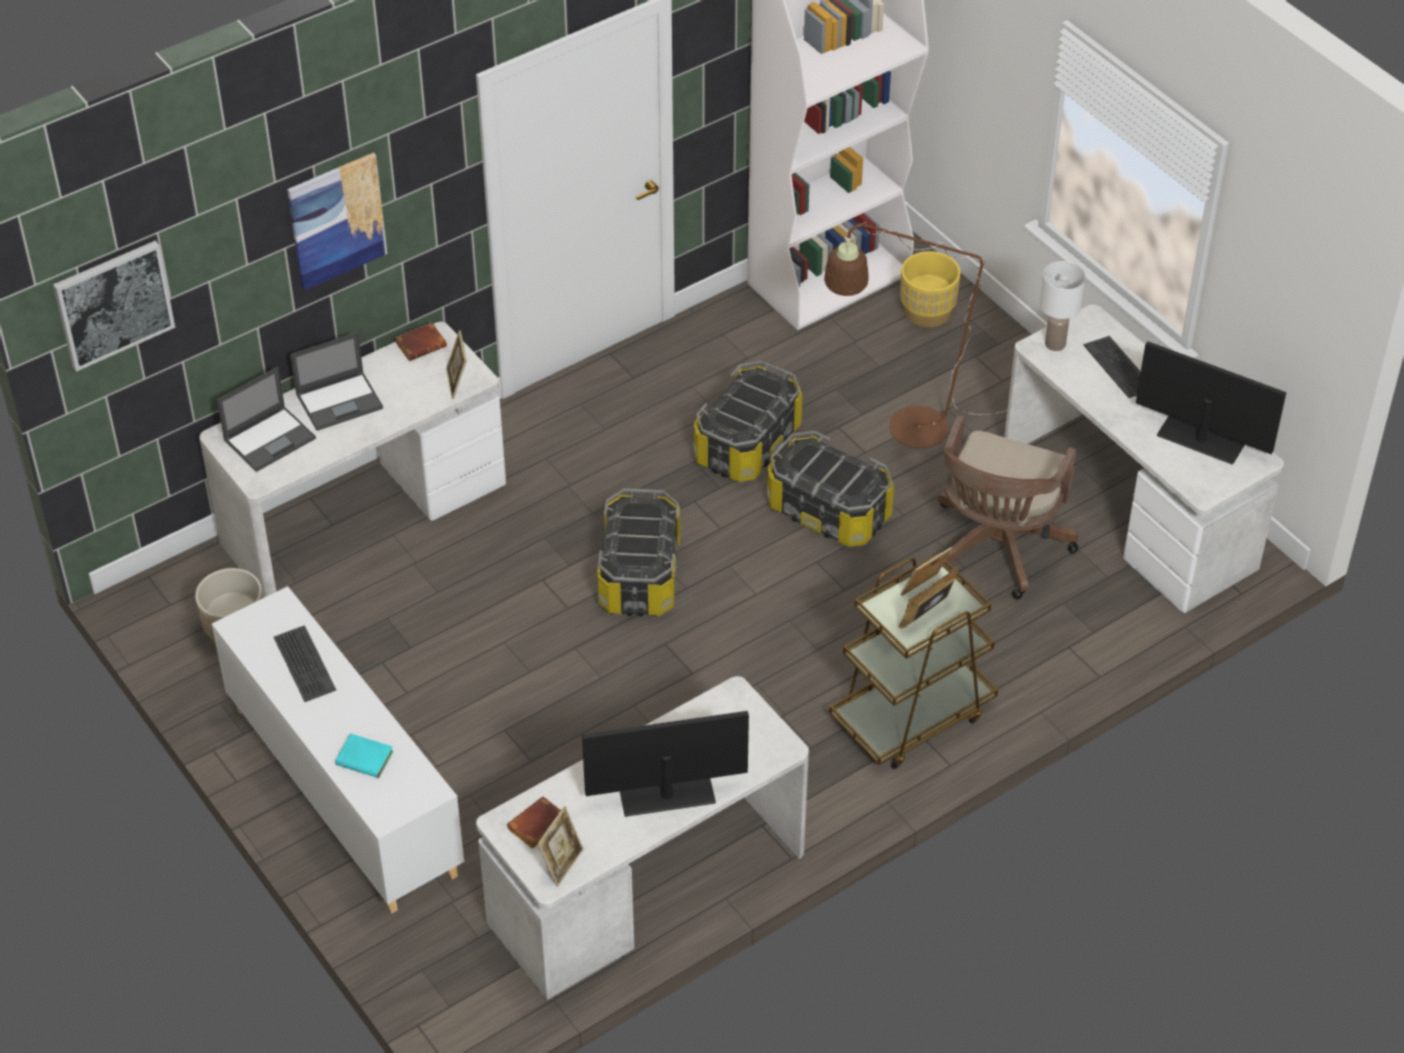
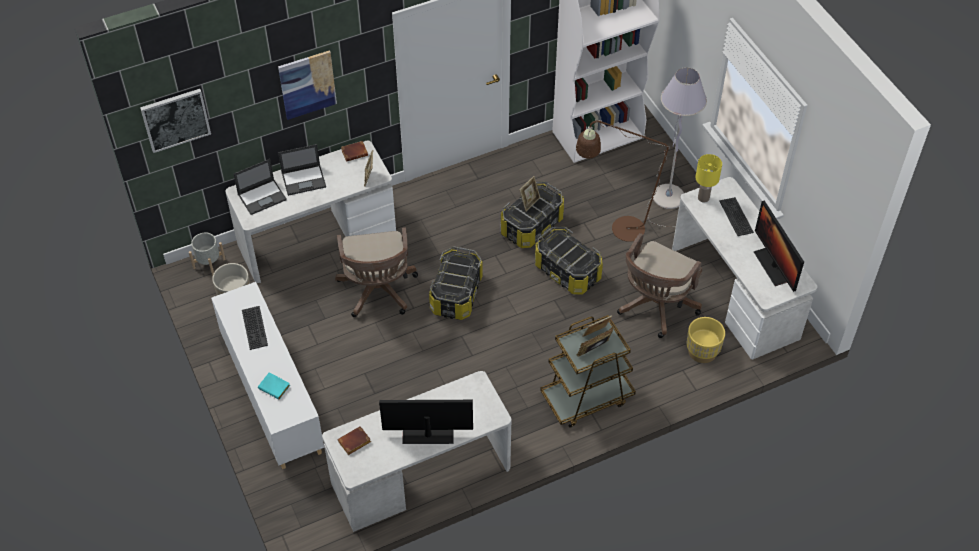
camera: 10 degrees right, 5 degrees up
(174, 583) = (209, 264): none -> grey planter
(497, 590) = (378, 292): none -> brown office chair
(562, 864) = (362, 466): picture frame -> picture frame (529, 202)
(927, 312) = (648, 161): yellow planter -> yellow planter (702, 351)
(977, 366) = (668, 197): none -> grey floor lamp
(1056, 344) = (704, 198): white table lamp -> yellow table lamp
(1201, 438) = (773, 266): monitor -> monitor turned 150 degrees counterclockwise

